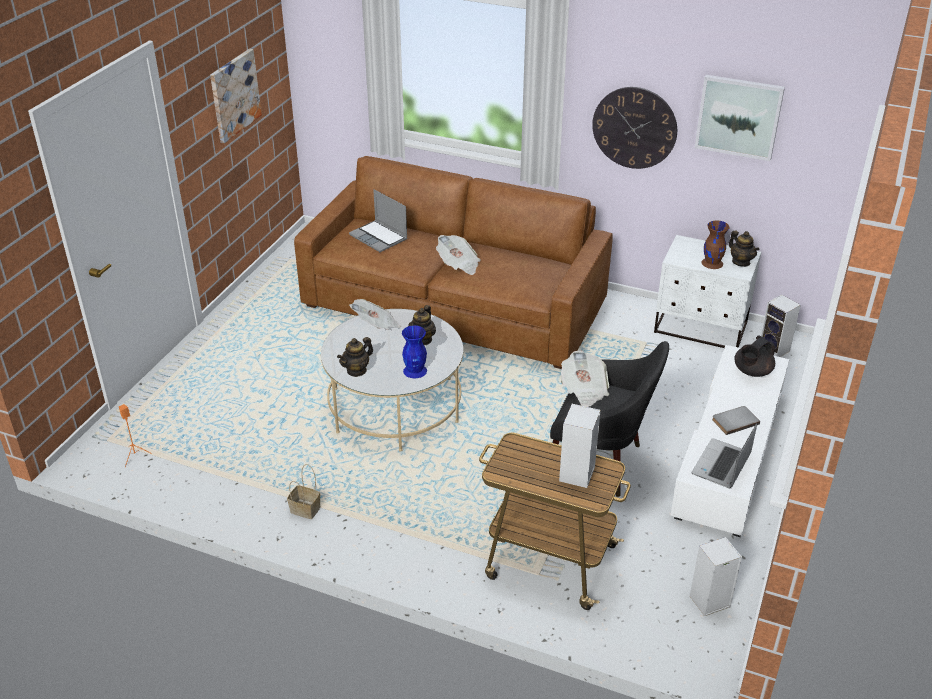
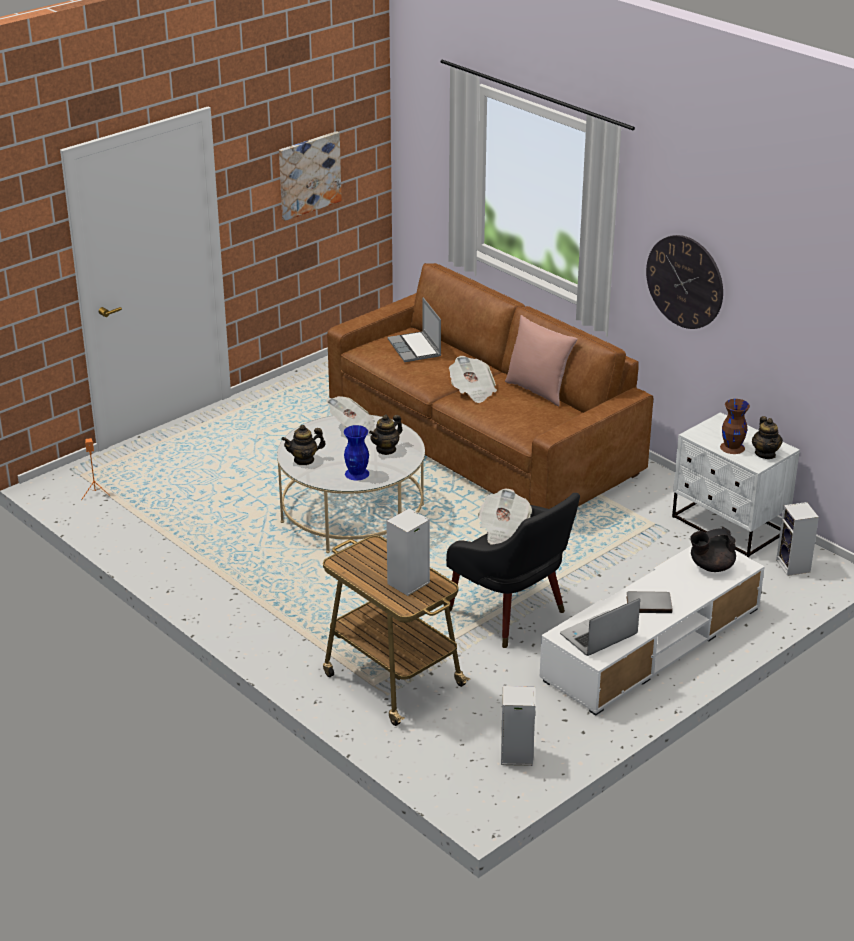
camera: 25 degrees right, 5 degrees down
(306, 509) = (208, 575): basket -> none
(510, 250) = (538, 390): none -> pink pillow
(738, 117) = (778, 288): picture -> none

